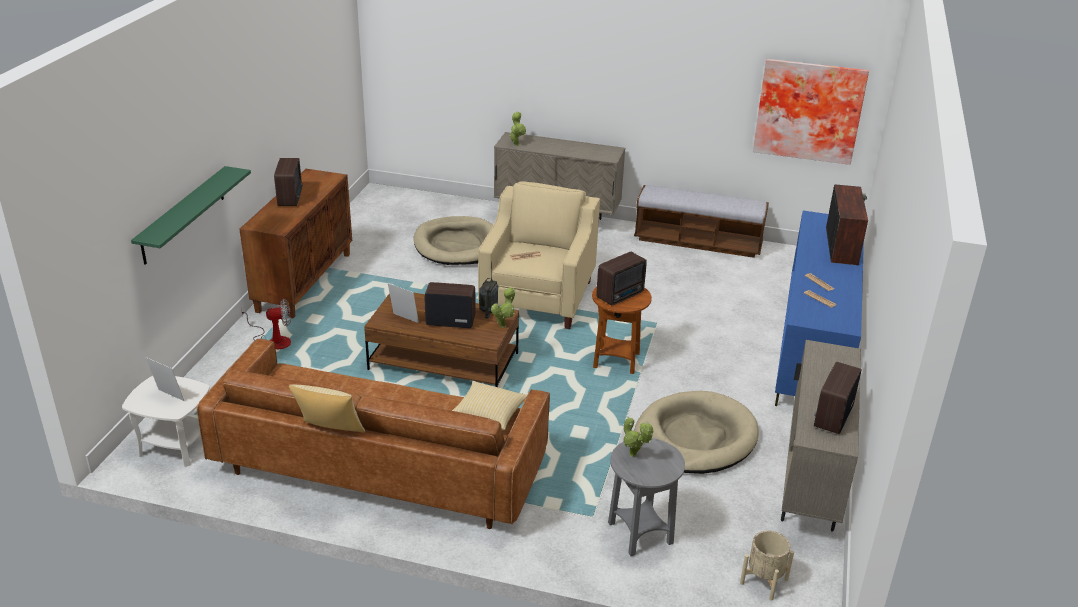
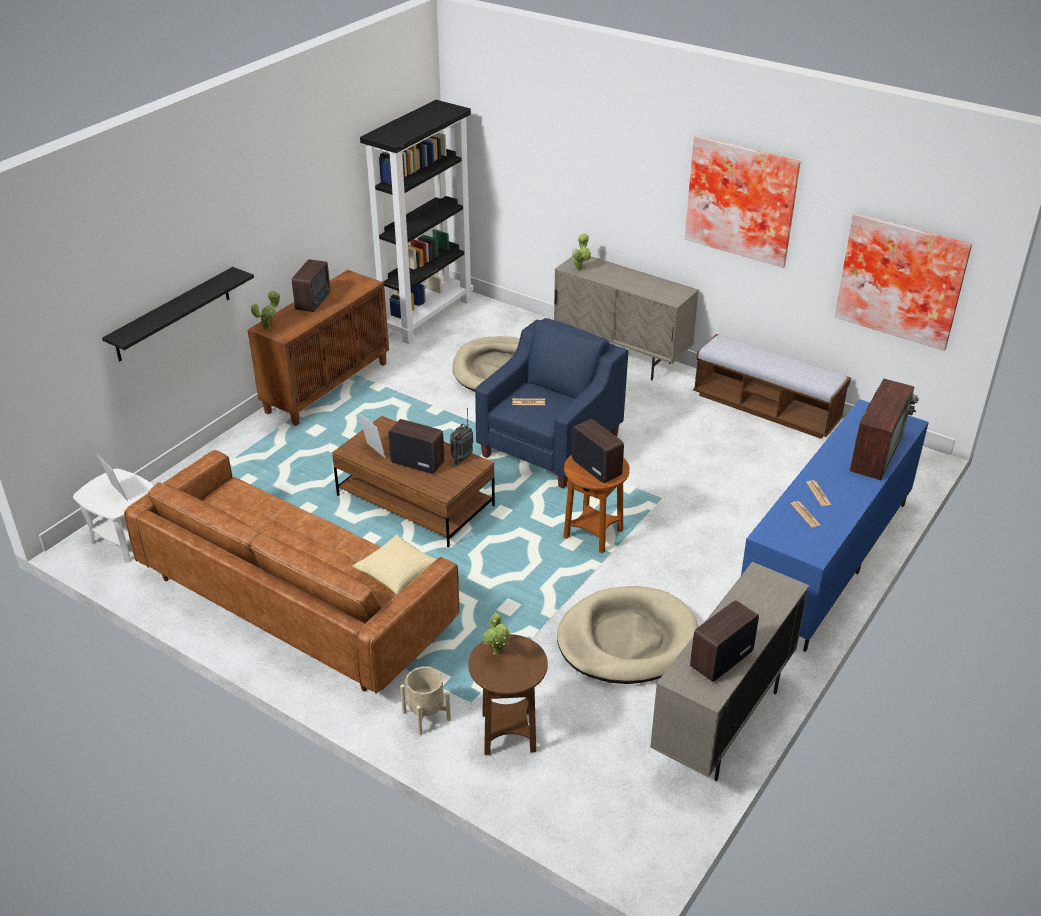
camera: 20 degrees right, 5 degrees up
(183, 215) = (173, 314): green shelf -> black shelf
(273, 340) = (266, 447): fan -> none
(329, 433) = (223, 564): pillow -> none
(365, 211) = (426, 316): none -> black bookcase
(504, 325) = (468, 477): potted plant -> potted plant (269, 327)
(538, 298) = (551, 446): beige armchair -> blue armchair
(621, 295) = (596, 467): radio -> radio turned 105 degrees counterclockwise
(640, 533) = (508, 732): grey side table -> brown side table
(663, 61) = (742, 199): none -> picture
(764, 581) = (607, 817): beige planter -> beige planter (426, 716)

